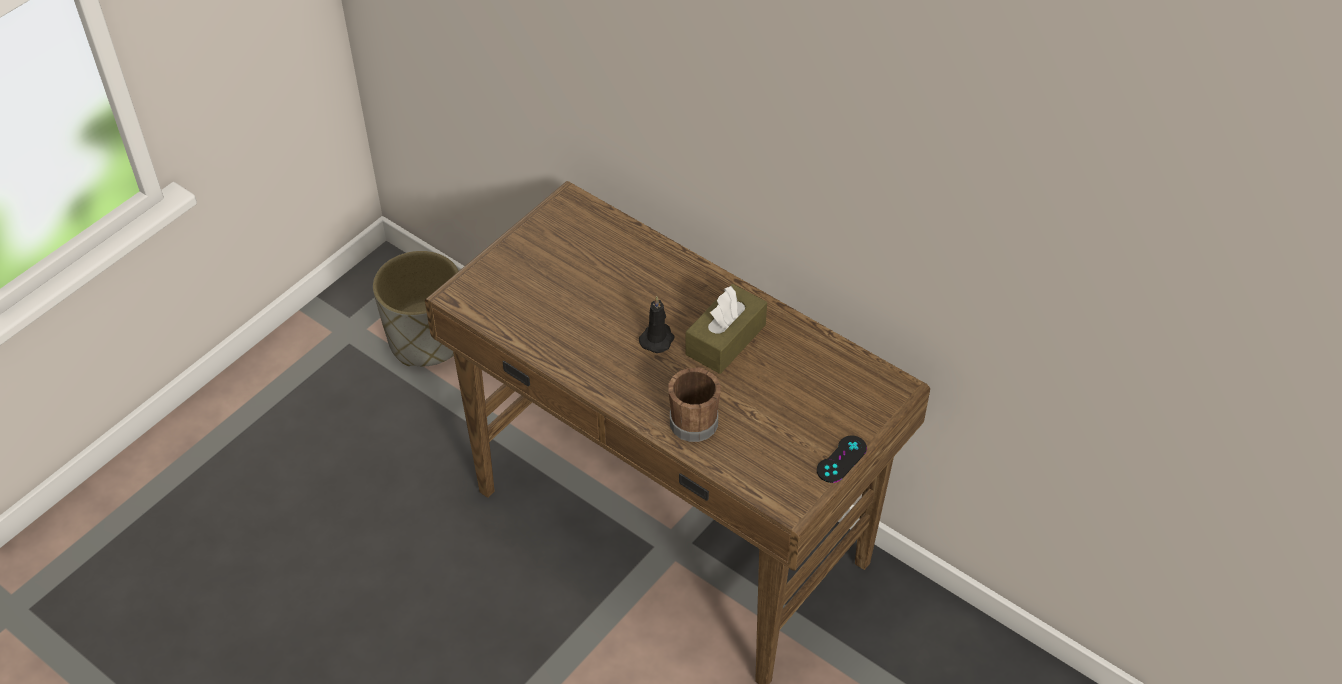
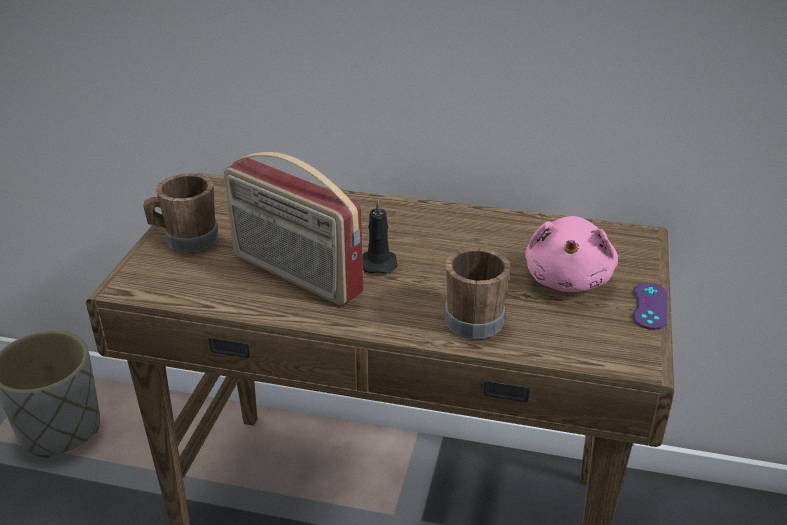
camera: 25 degrees left, 15 degrees down
(521, 260) = (185, 239): none -> brown mug
(585, 329) = (294, 275): none -> radio
(725, 339) = (448, 245): brown tissue box -> none
(798, 409) = (568, 279): none -> pink plush toy
(841, 459) = (649, 306): black game controller -> purple game controller

